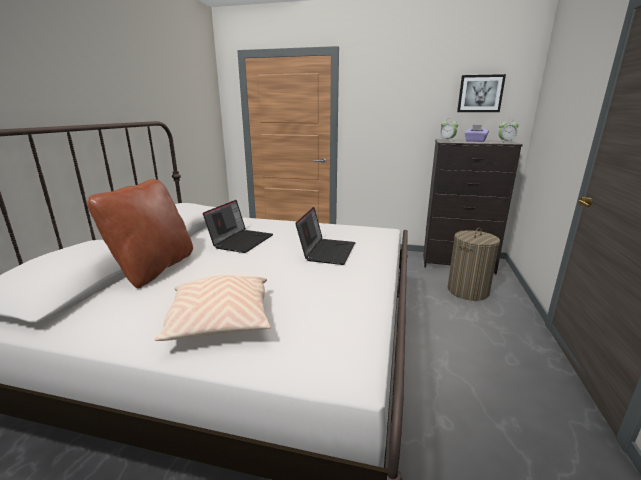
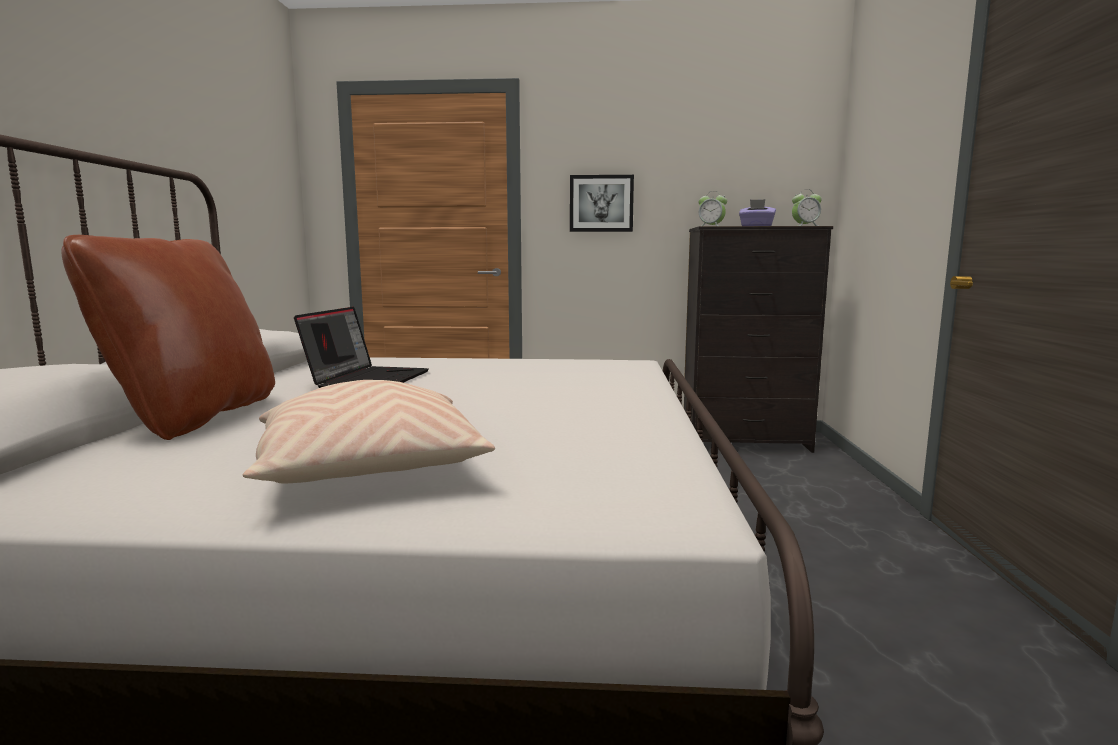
camera: 10 degrees left, 10 degrees down
(327, 251) = (542, 384): laptop -> none
(468, 291) = (776, 477): laundry basket -> none
(480, 93) = (754, 156): picture -> picture (601, 203)

